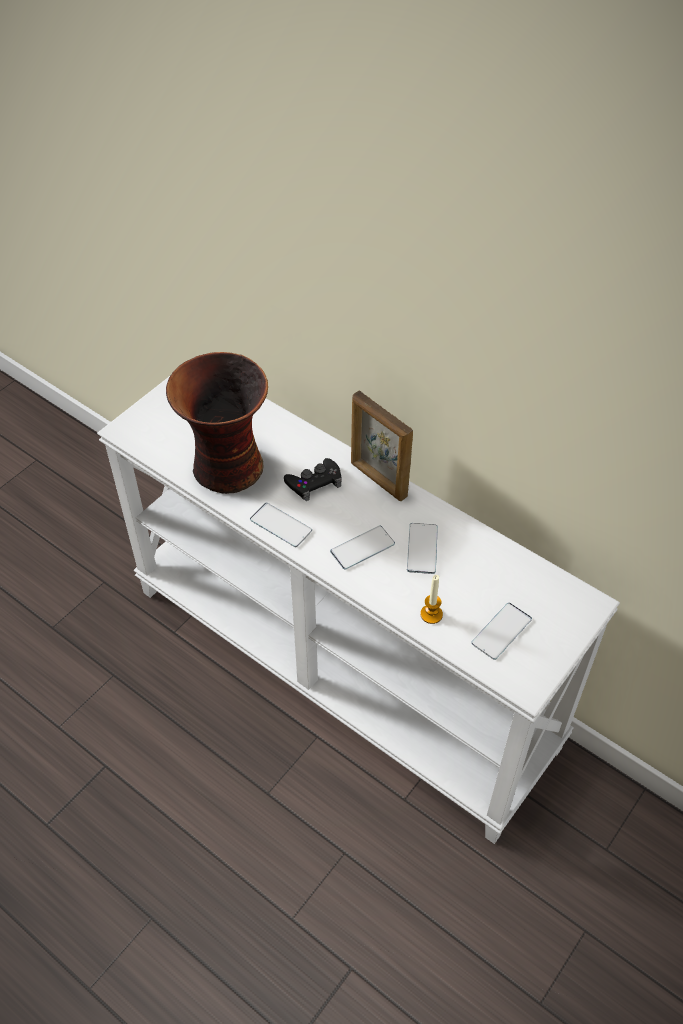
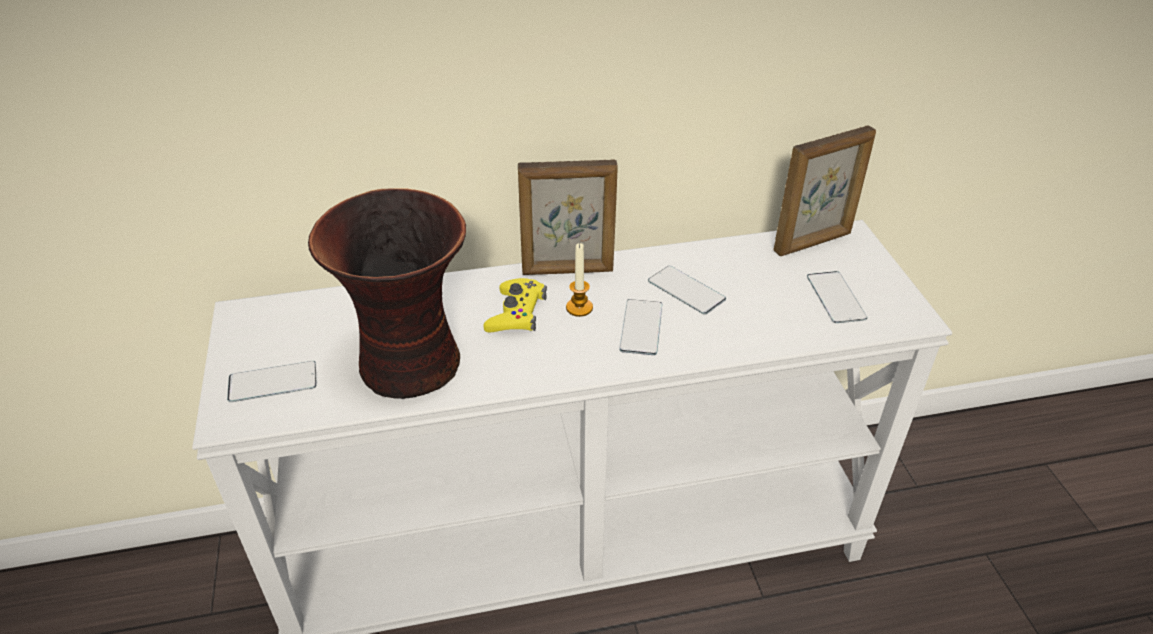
camera: 50 degrees left, 10 degrees down
(280, 525) = (542, 368): phone -> phone (272, 382)
(314, 483) = (516, 313): black game controller -> yellow game controller
(431, 614) = (774, 329): candle -> candle (579, 308)
(553, 587) = (813, 242): none -> picture frame

